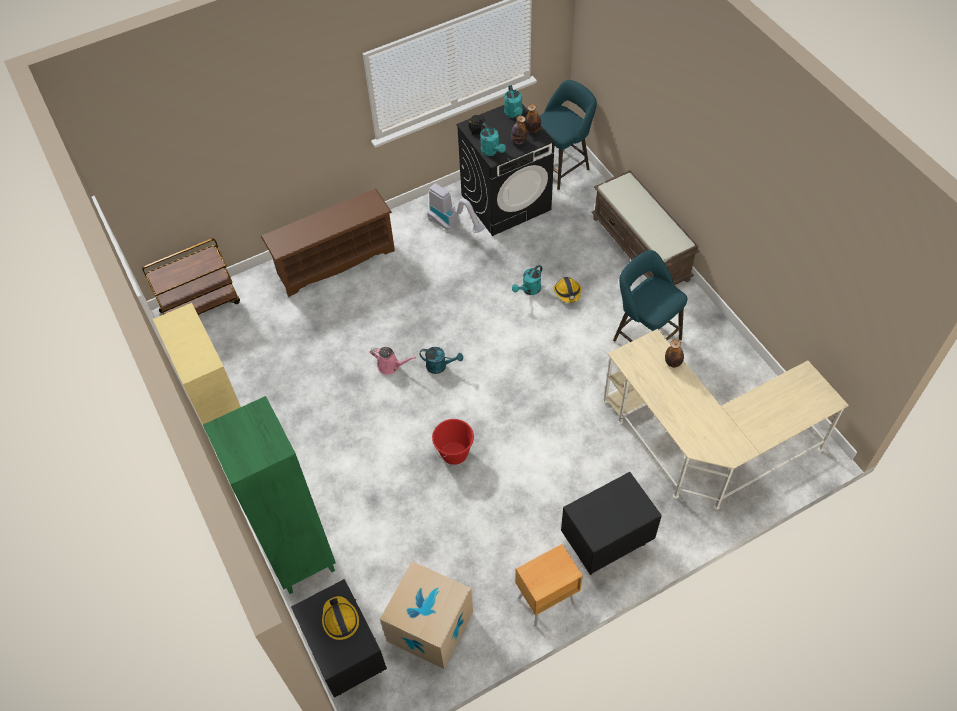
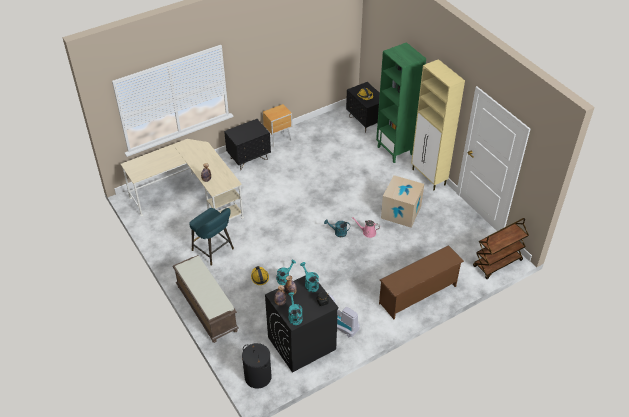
camera: 175 degrees right, 10 degrees down
(430, 626) = (330, 130): cardboard box -> cardboard box (401, 212)
(454, 453) = (325, 191): red bucket -> none
(561, 166) = (257, 377): turquoise stool -> black laundry basket

